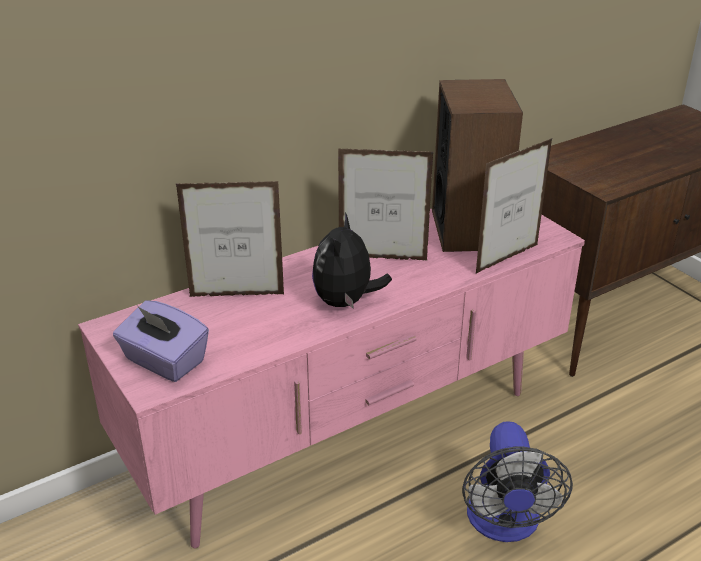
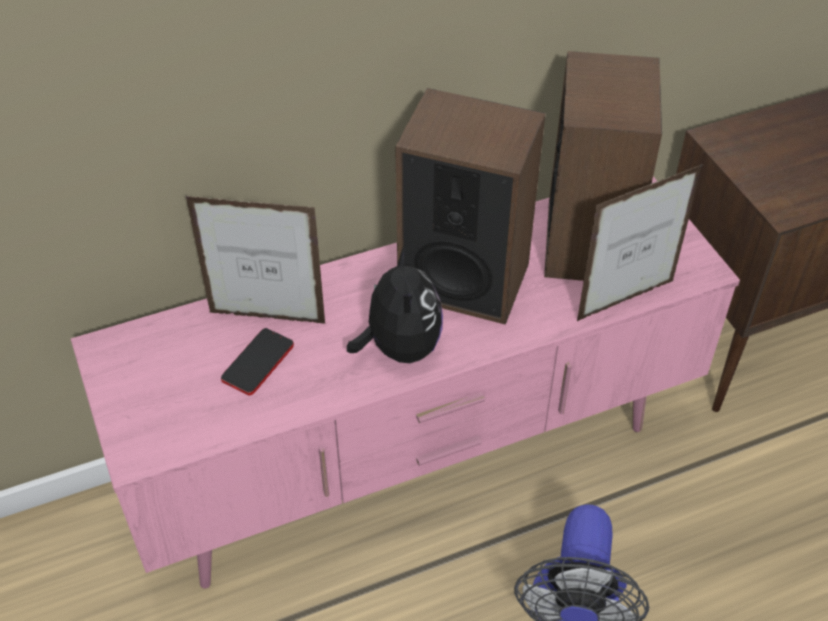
camera: 10 degrees right, 15 degrees up
(164, 361) = (159, 413): purple tissue box -> none
(237, 322) = (258, 362): none -> phone
(346, 302) = (399, 347): plush toy -> plush toy turned 150 degrees clockwise
(383, 258) = (464, 279): picture frame -> speaker

